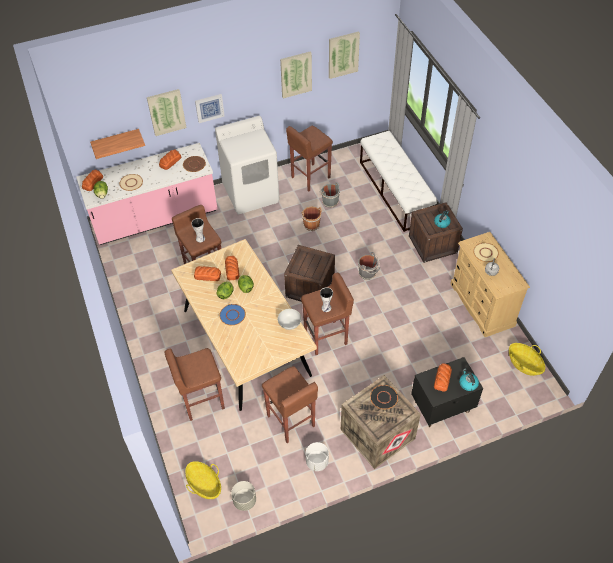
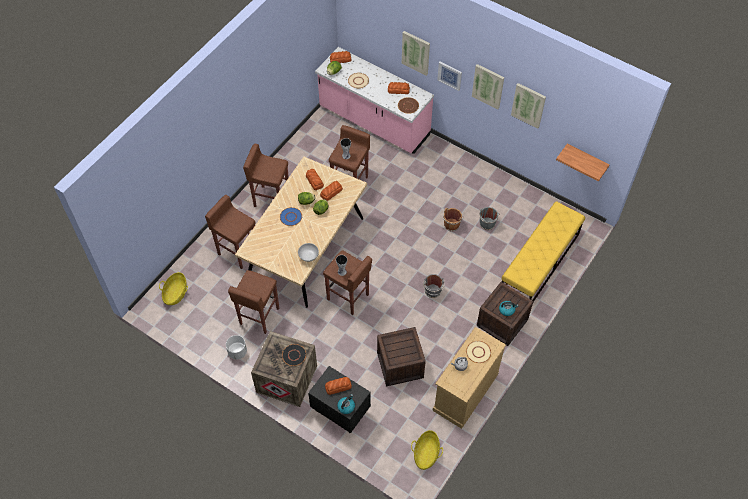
camera: 55 degrees right, 5 degrees up
(116, 142) = (373, 45): shelf -> shelf (586, 159)
(244, 501) = (179, 324): grey planter -> none
(251, 193) = (450, 165): white washing machine -> none
(310, 177) = (502, 194): brown stool -> brown stool (271, 199)
(310, 287) = (387, 260): crate -> crate (400, 365)
(343, 54) = (575, 121): picture -> picture (488, 86)
(395, 191) = (539, 264): white bench -> yellow bench

